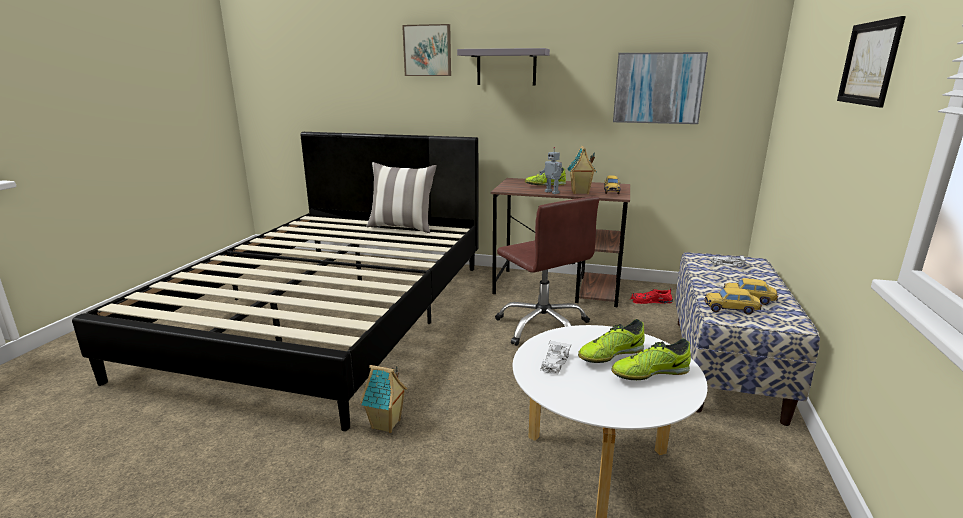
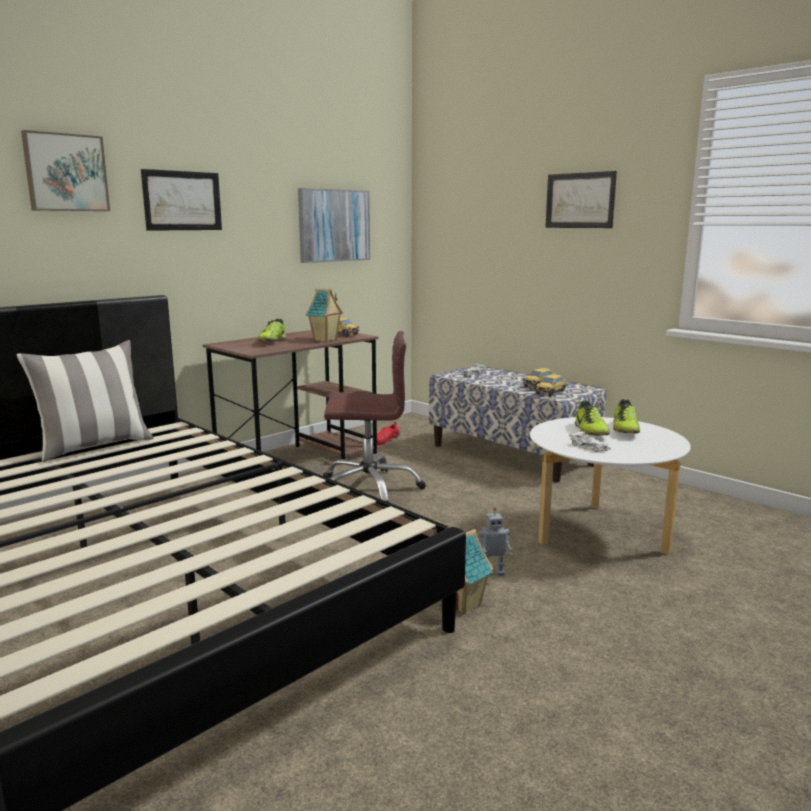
camera: 60 degrees left, 5 degrees down
(506, 67) = (182, 201): grey shelf -> picture
(552, 192) = (305, 344): toy robot -> toy robot (492, 573)

